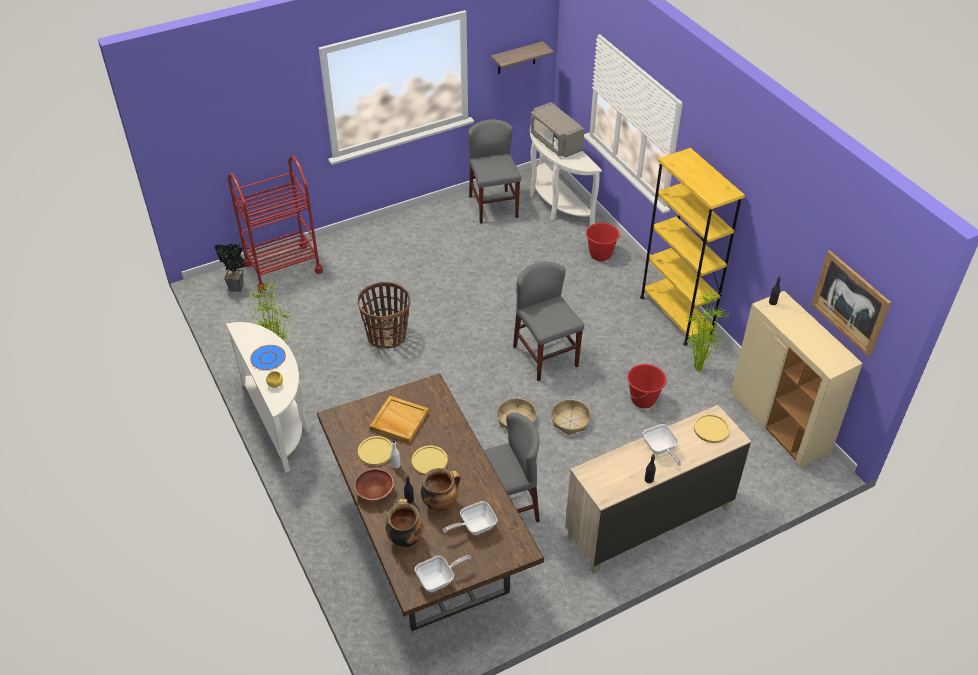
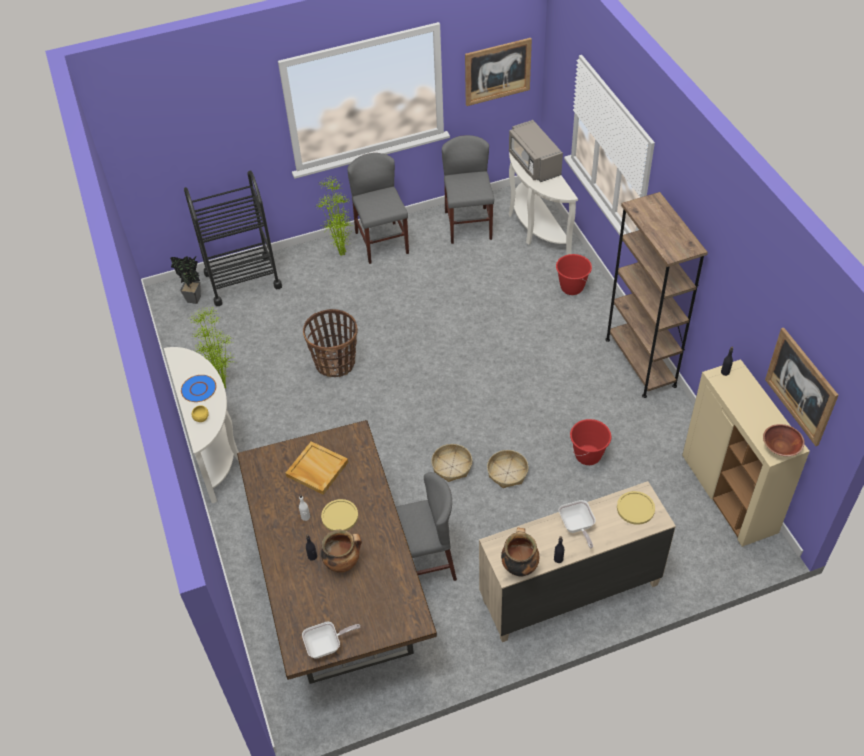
camera: 10 degrees right, 5 degrees up
(283, 267) = (243, 280): red cart -> black cart
(374, 491) = (279, 544): brown bowl -> brown bowl (780, 447)
(375, 451) = (288, 500): yellow plate -> none
(405, 538) = (301, 597): cooking pot -> cooking pot (519, 566)
(474, 527) = (372, 592): frying pan -> none
(516, 58) = (497, 71): shelf -> picture
(545, 356) = (494, 398): grey chair -> grey chair (382, 243)
(676, 315) = (640, 362): yellow bookcase -> brown bookcase
(697, 369) = (651, 426): potted plant -> potted plant (341, 254)

